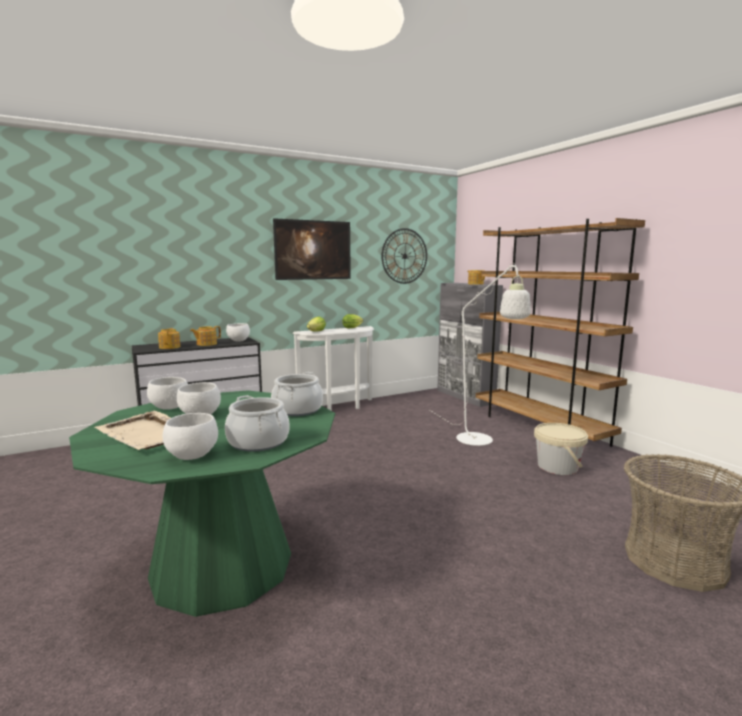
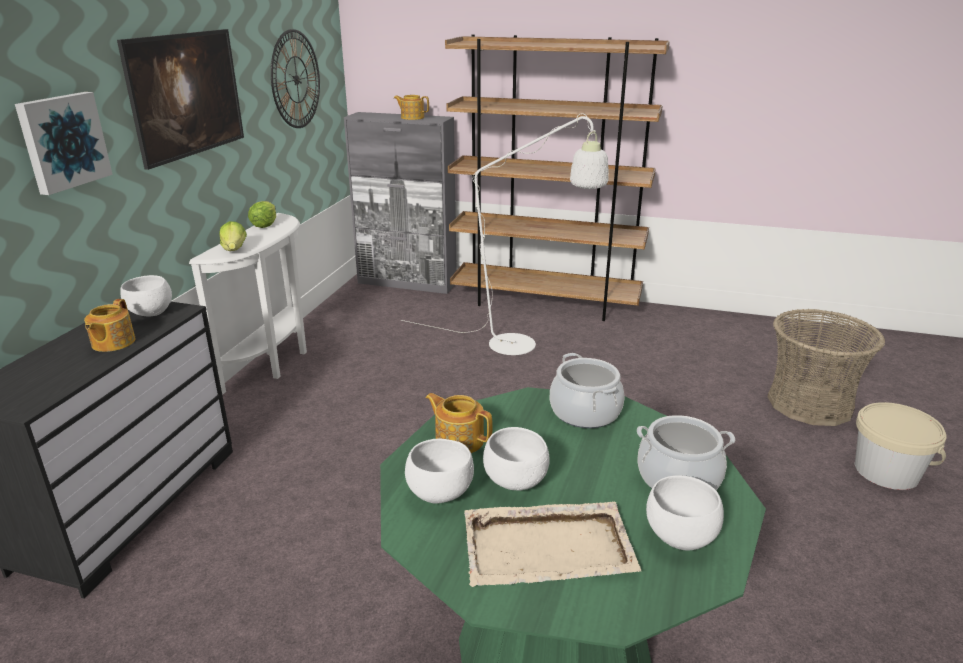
camera: 45 degrees left, 15 degrees up
(170, 347) = (58, 377): teapot -> teapot (459, 440)
(229, 257) = (63, 141): none -> picture
(557, 467) = (628, 347): beige bucket -> beige bucket (886, 471)

